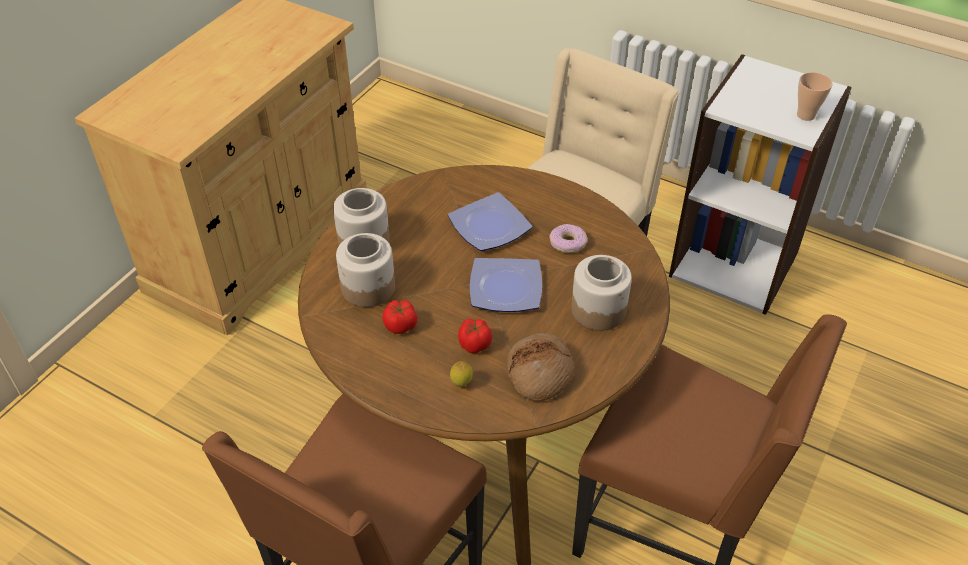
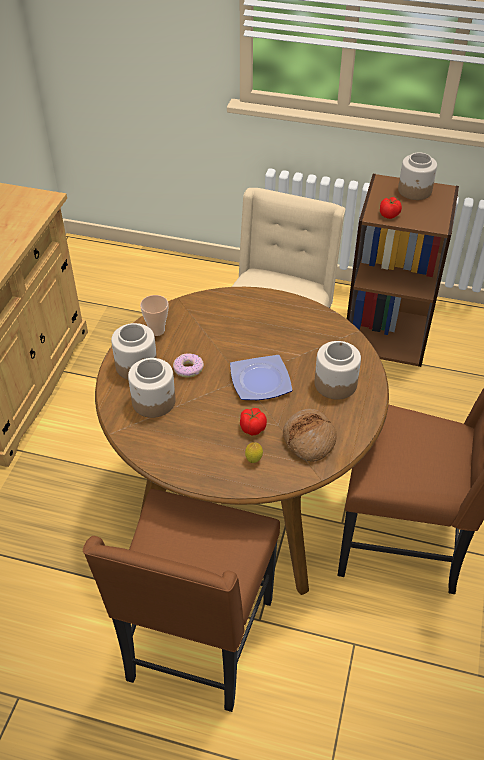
camera: 15 degrees left, 0 degrees up
(401, 326) = (190, 425): tomato -> tomato (389, 215)
(491, 227) = (232, 336): plate -> none
(567, 243) = (294, 338): donut -> donut (188, 369)
(734, 263) = (387, 333): white bookcase -> brown bookcase
(789, 84) = (415, 191): none -> jar
(806, 115) = (434, 212): cup -> cup (157, 330)

